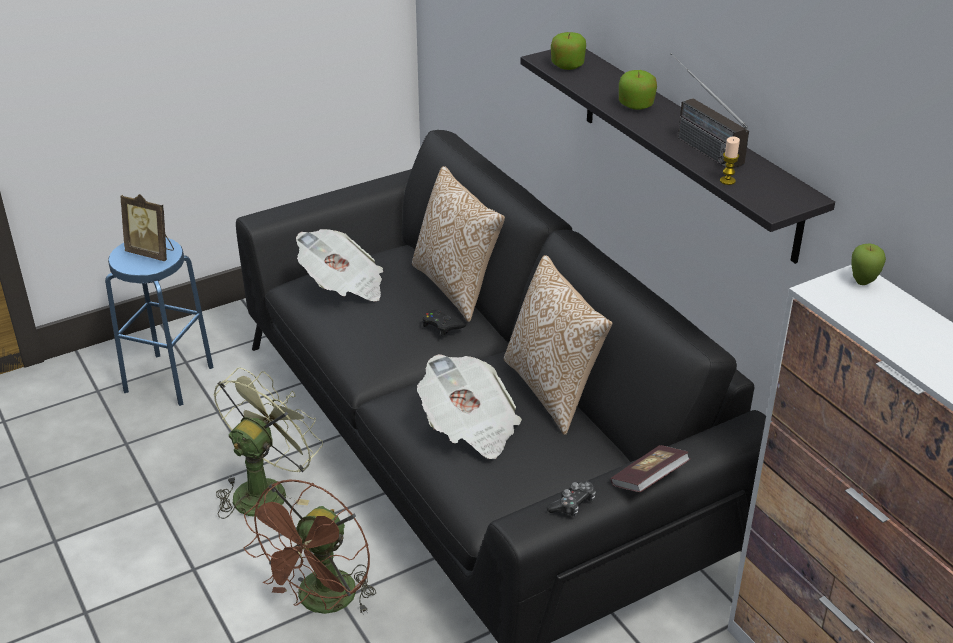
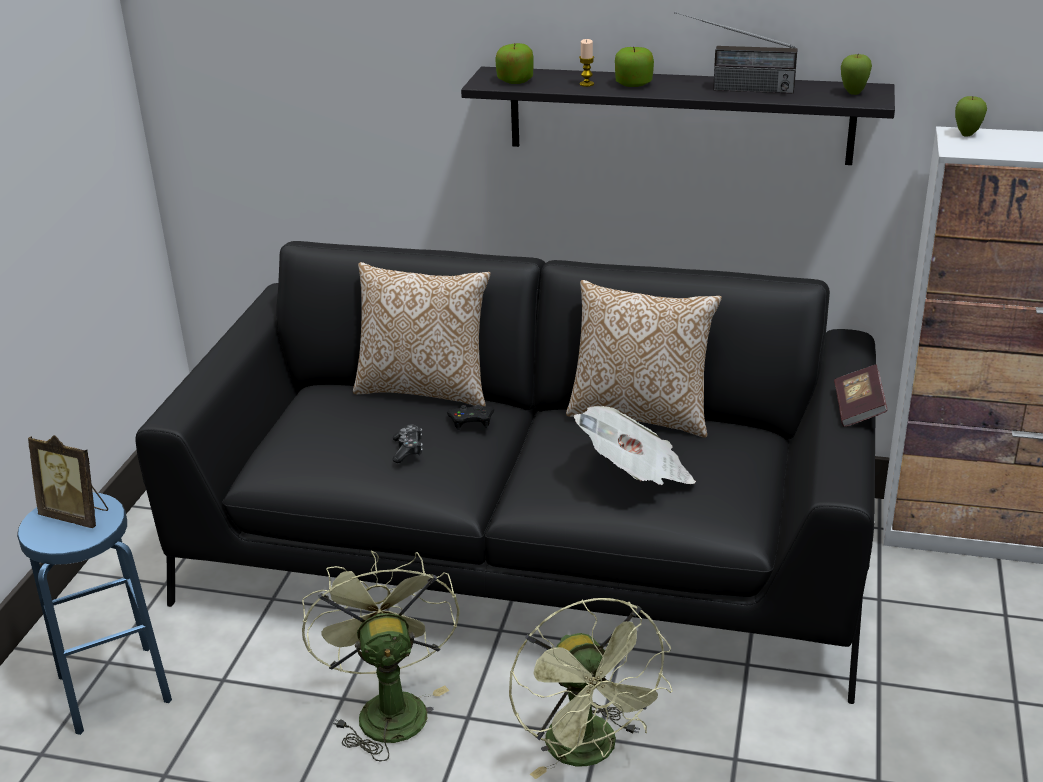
camera: 45 degrees left, 5 degrees down
(152, 253) = (77, 515): picture frame -> picture frame turned 45 degrees clockwise
(322, 603) = (590, 752): brown fan -> green fan
(343, 285) = (325, 440): newspaper -> none
(573, 504) = (845, 455): game controller -> game controller (408, 450)
(727, 181) = (809, 99): candle -> candle (586, 84)
(775, 193) = (853, 93): none -> apple

